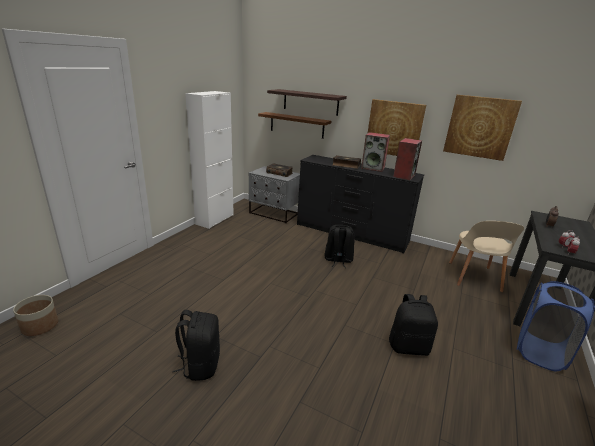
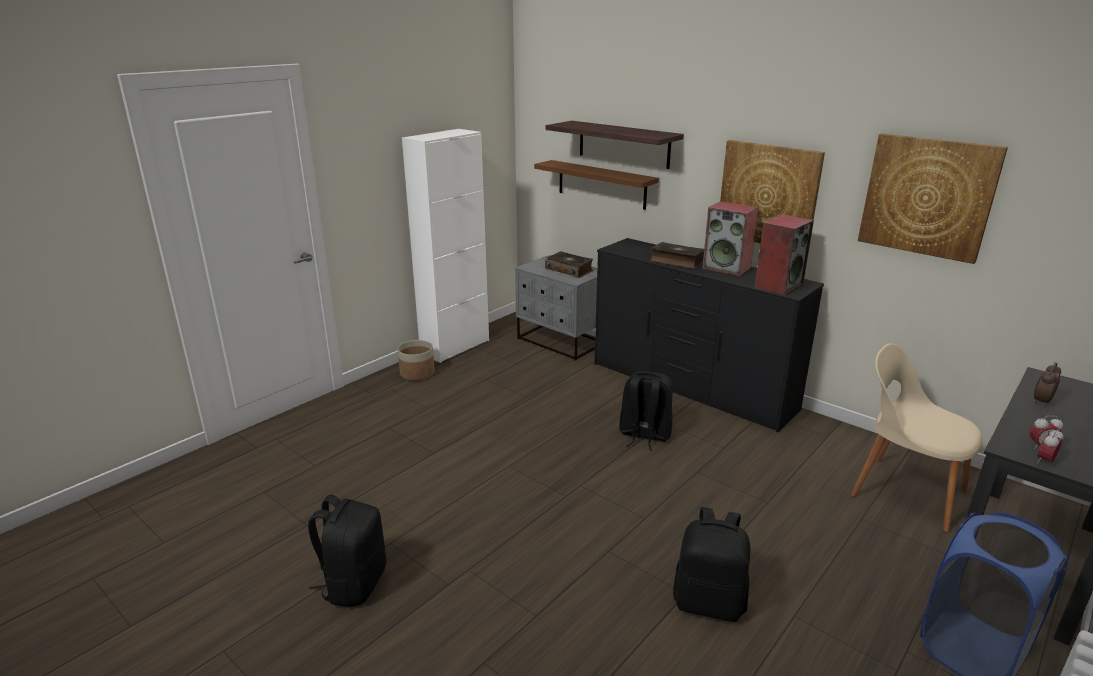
camera: 15 degrees right, 0 degrees up
(40, 325) = (154, 497): planter -> planter (417, 373)
(474, 277) = (905, 491): beige chair -> beige chair turned 105 degrees clockwise

